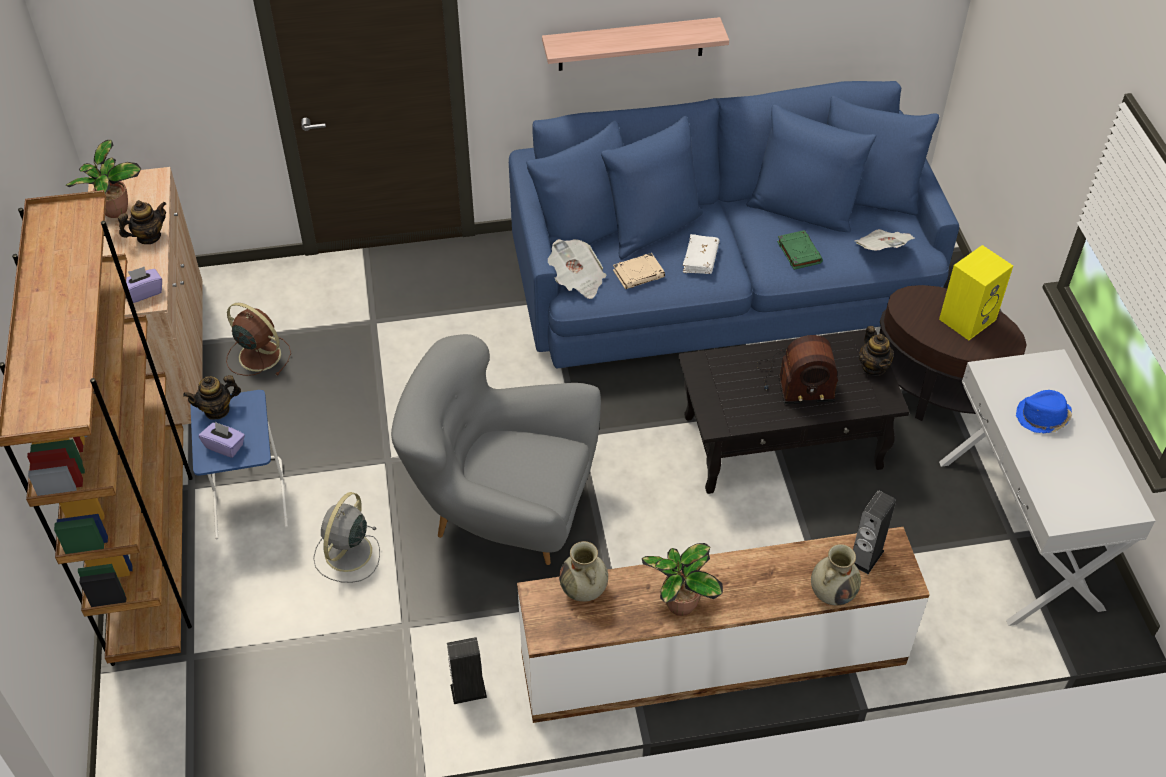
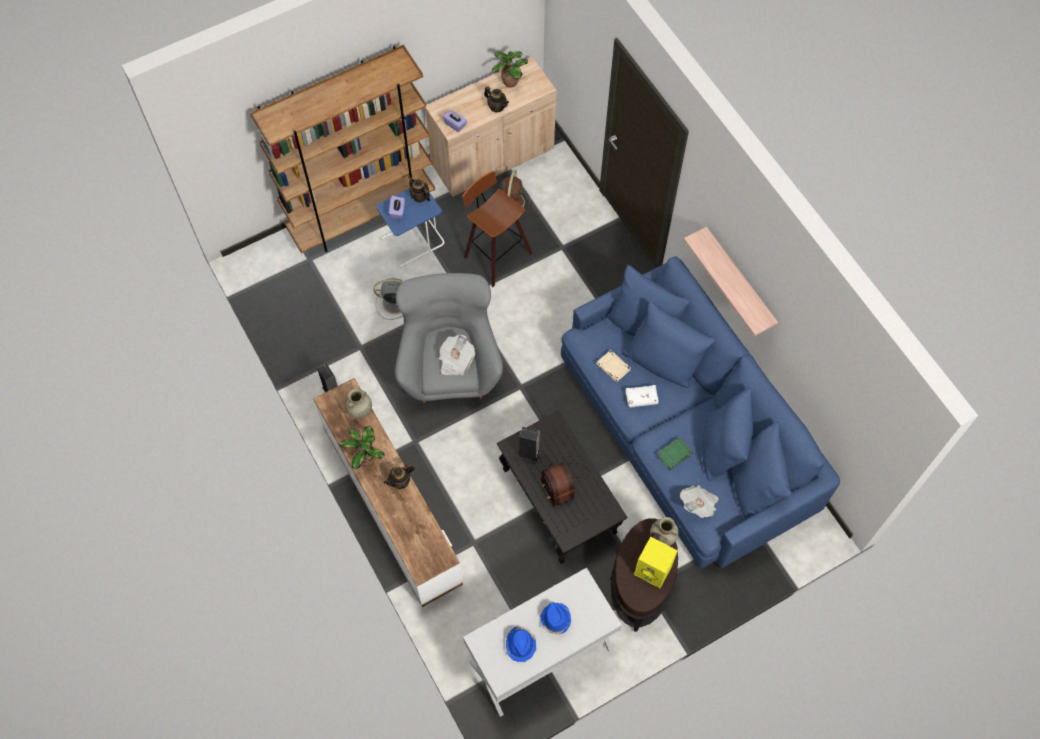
camera: 70 degrees right, 15 degrees up
(339, 401) = (495, 255): none -> stool
(577, 280) = (593, 335): newspaper -> newspaper (455, 361)
(832, 593) = (399, 534): beige vase -> beige vase (663, 536)
(865, 556) = (430, 546): speaker -> speaker (529, 452)
(873, 367) = (592, 523): teapot -> teapot (400, 481)
(1075, 468) = (521, 645): none -> blue hat

